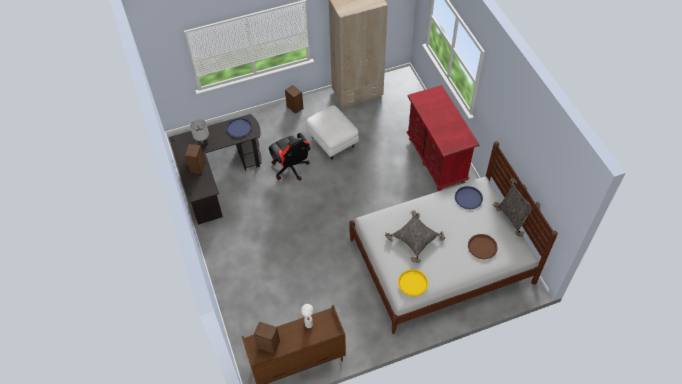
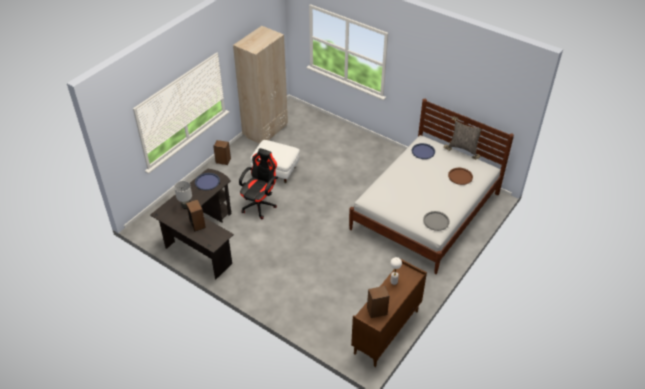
camera: 35 degrees left, 10 degrees down
(291, 170) = (260, 204): black office chair -> black office chair turned 90 degrees counterclockwise
(413, 283) = (436, 221): yellow tray -> grey tray
(415, 238) = (411, 193): pillow -> none
(436, 160) = (364, 149): red dresser -> none

